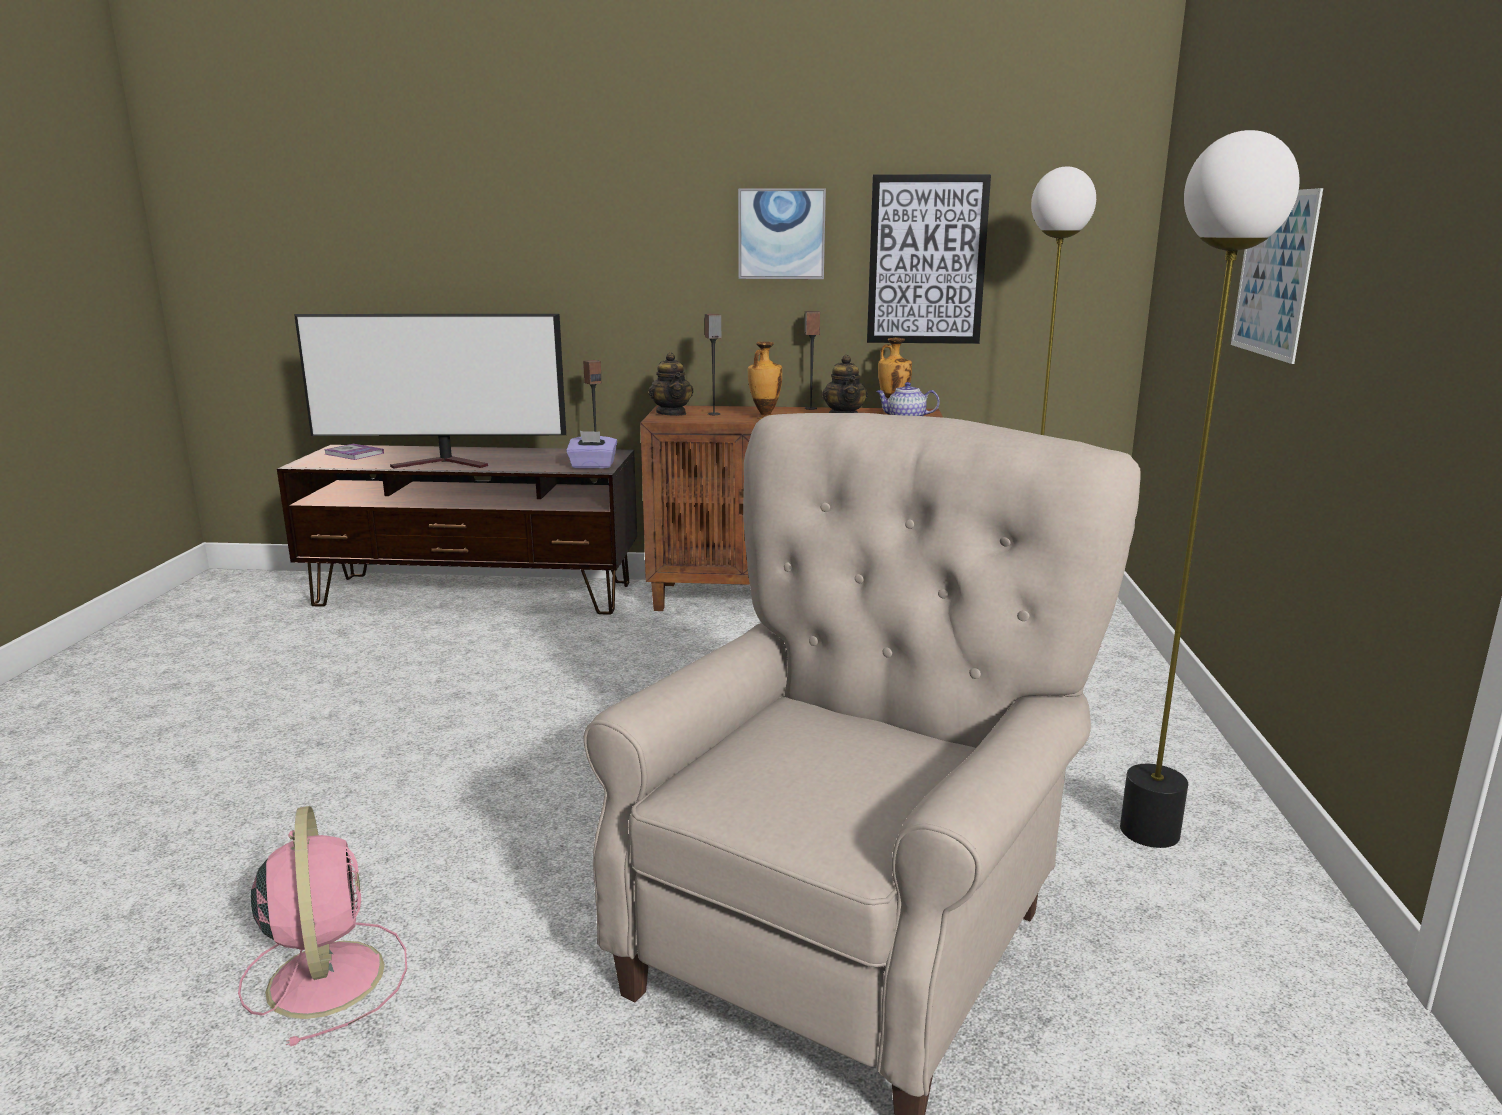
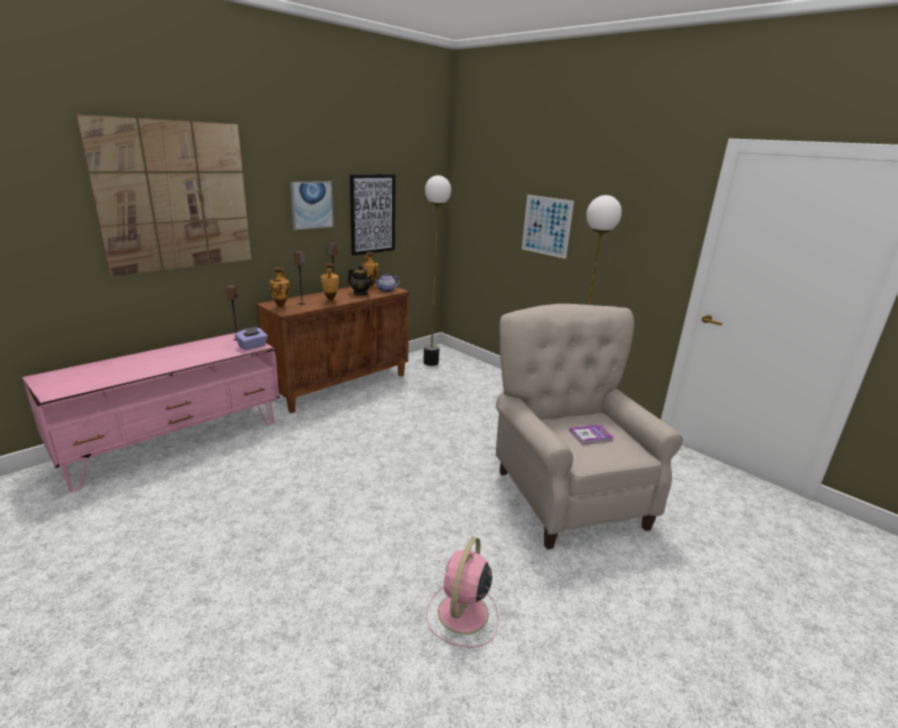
camera: 50 degrees left, 5 degrees up
(326, 975) = (462, 614): pink fan -> pink fan turned 90 degrees counterclockwise
(354, 453) = (68, 378): book -> book (591, 435)
(446, 463) = (159, 367): television -> none
(475, 594) = (175, 441): brown tv stand -> pink tv stand
(540, 210) = (175, 197): none -> picture
(671, 413) = (281, 307): teapot -> vase

